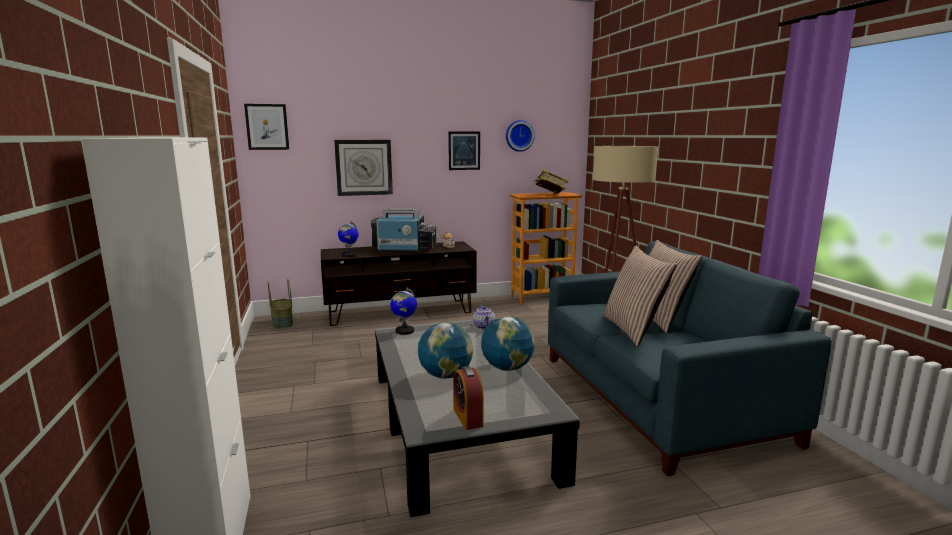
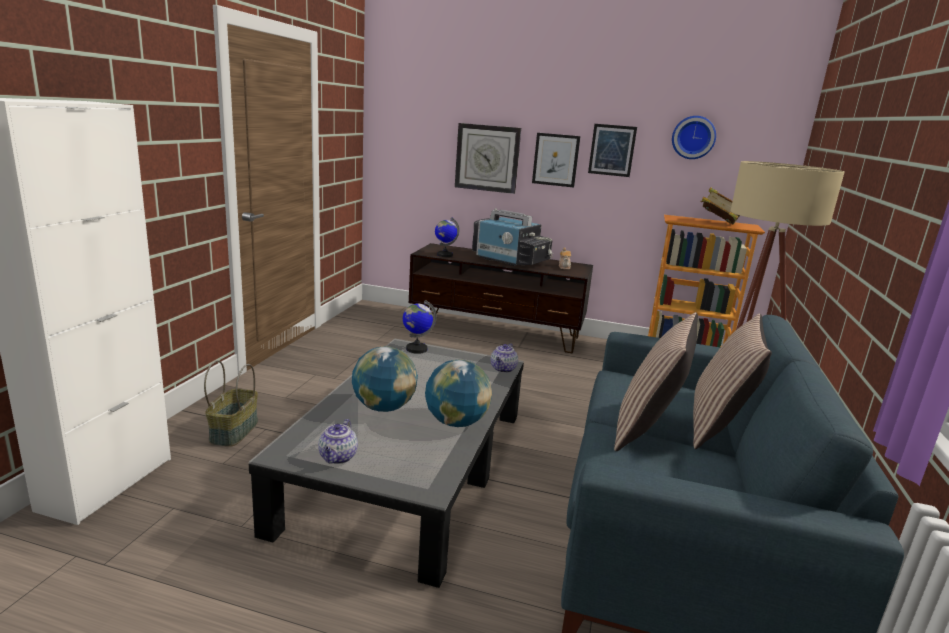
camera: 30 degrees right, 5 degrees up
(267, 127) = (395, 103): picture -> picture (555, 160)
(281, 322) = (377, 311): basket -> basket (233, 431)
(468, 417) = (338, 458): alarm clock -> teapot

